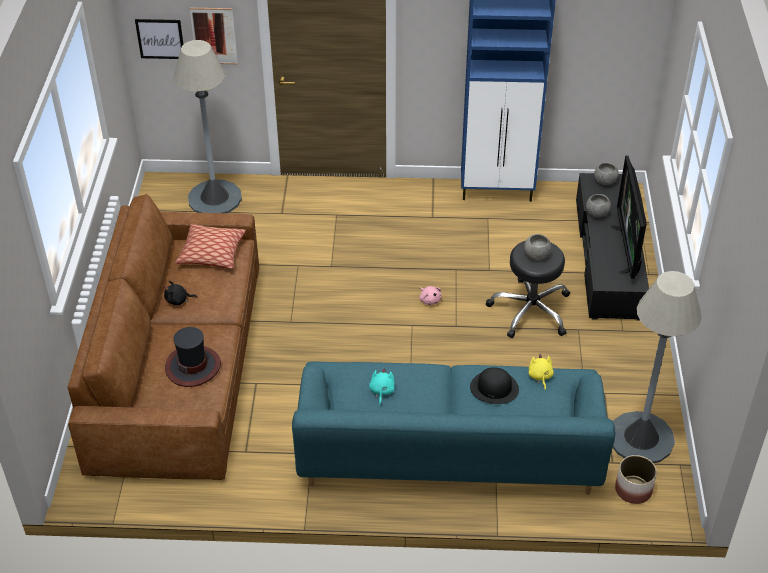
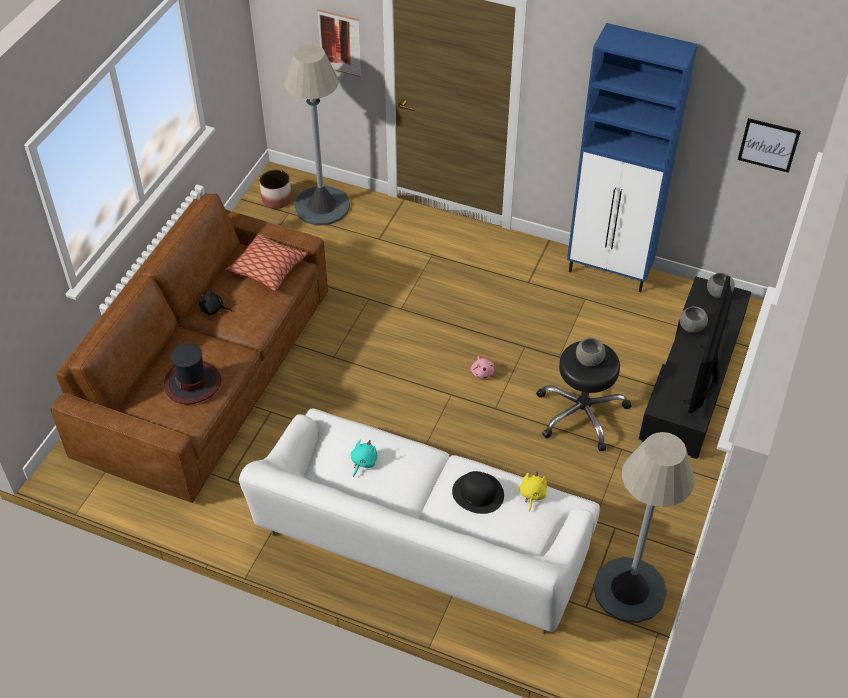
camera: 20 degrees right, 5 degrees up
(160, 38) = (288, 34): picture -> picture (768, 145)
(448, 453) = (422, 543): turquoise sofa -> white sofa
(633, 490) = (593, 644): planter -> planter (276, 199)

